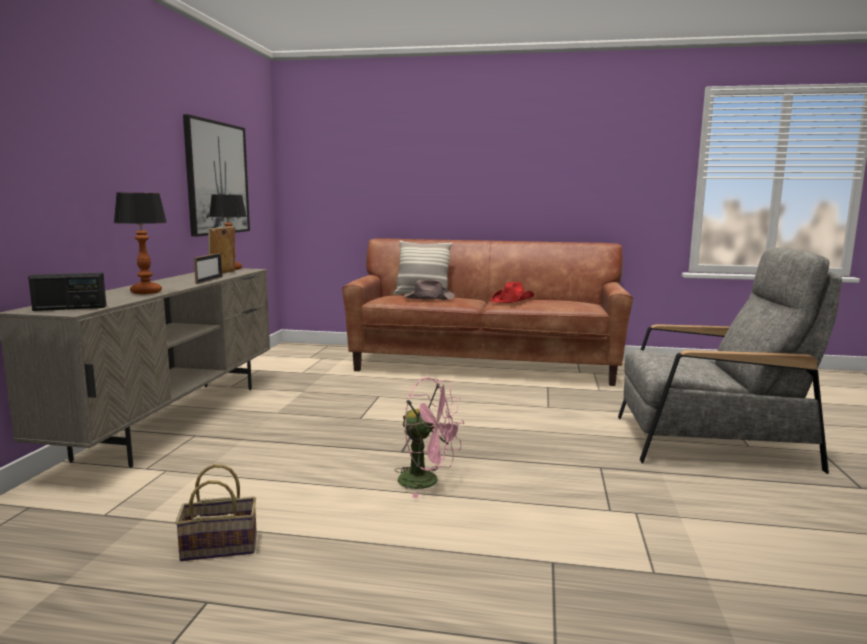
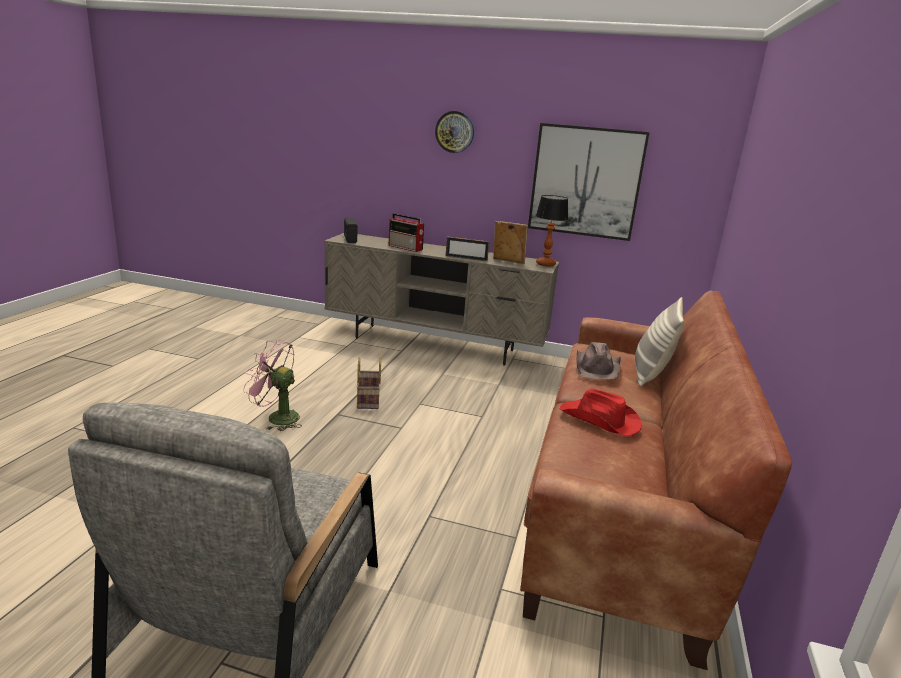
camera: 95 degrees right, 10 degrees up
(115, 121) = (454, 132): none -> wall clock
(146, 292) = (406, 248): table lamp -> radio
(221, 546) = (243, 360): basket -> basket (369, 400)
(427, 482) = (276, 417): pink fan -> pink fan turned 75 degrees clockwise

